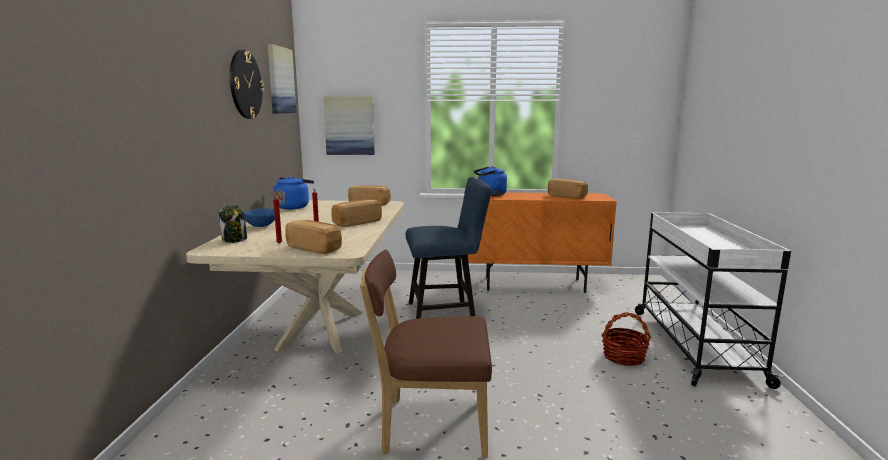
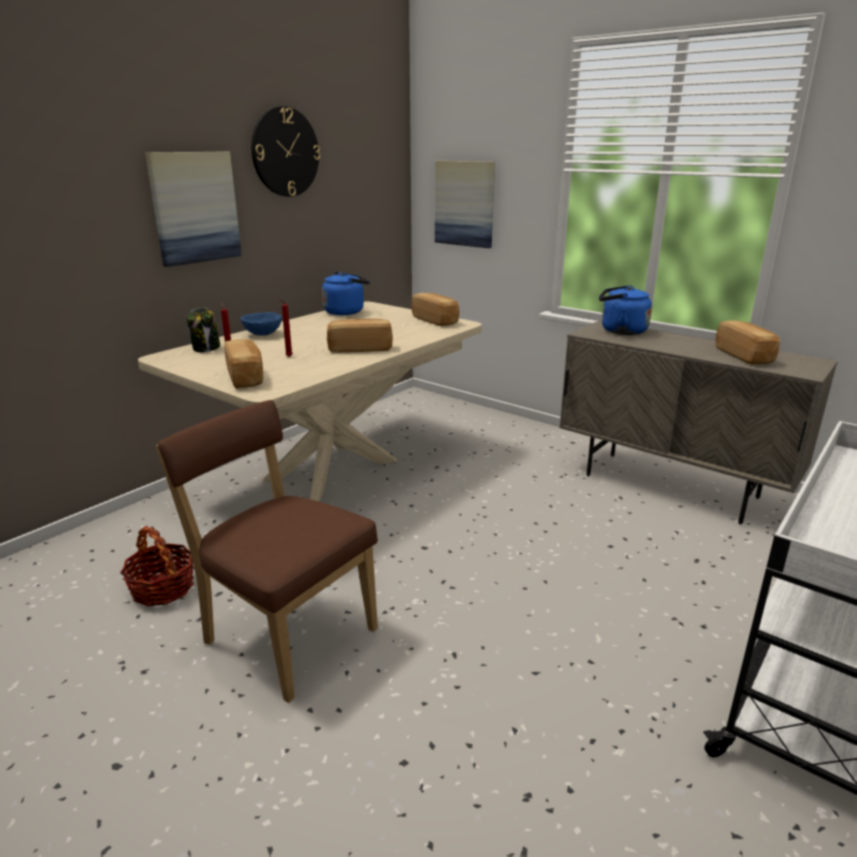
camera: 35 degrees right, 10 degrees up
(280, 80) = (367, 140): picture -> picture (194, 207)
(447, 313) = (490, 493): blue chair -> none
(534, 285) = (670, 486): orange cabinet -> beige cabinet
(623, 357) = (655, 653): basket -> basket (162, 588)

